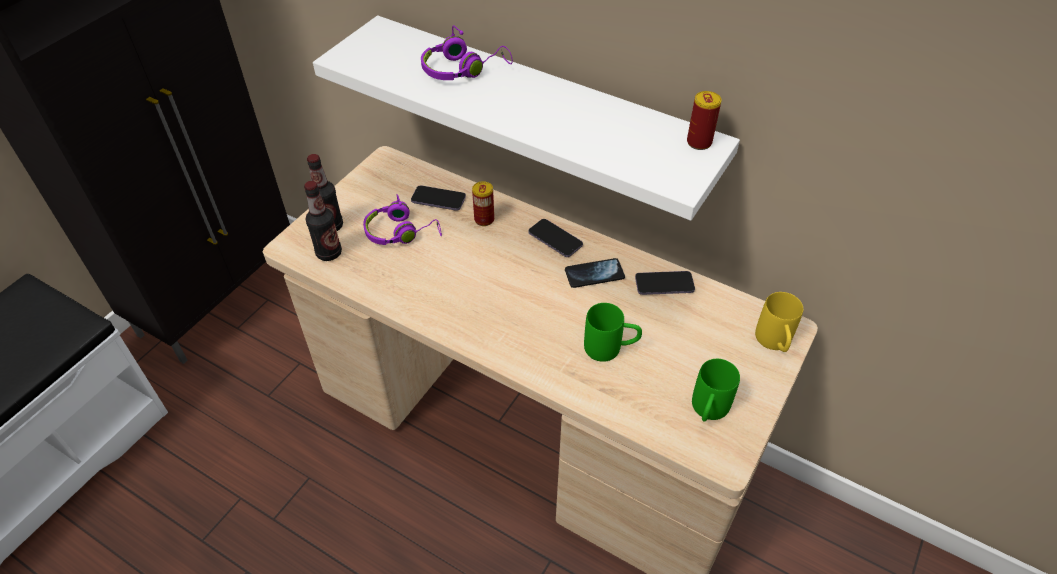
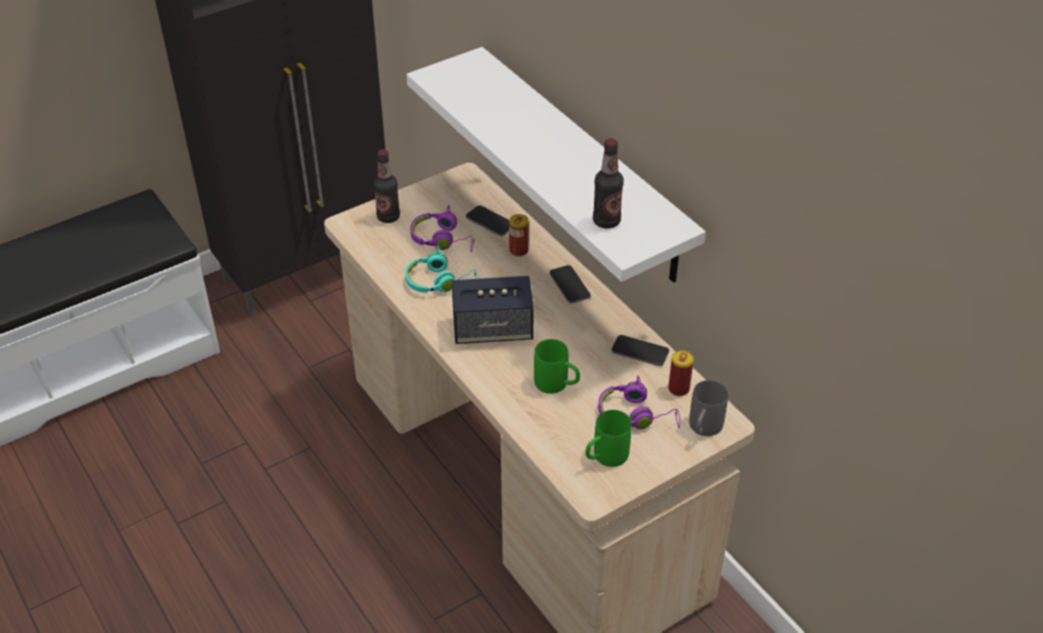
camera: 25 degrees right, 5 degrees down
(329, 253) = (375, 238): bottle -> bottle (606, 221)
(425, 277) = (440, 282): none -> turquoise headphones
(463, 69) = (520, 111): purple headphones -> purple headphones (636, 415)
(509, 311) = (492, 330): none -> speaker
(594, 274) = (584, 324): phone -> none
(699, 142) = (668, 223): can -> can (678, 389)
(774, 343) = (703, 429): yellow mug -> grey mug

